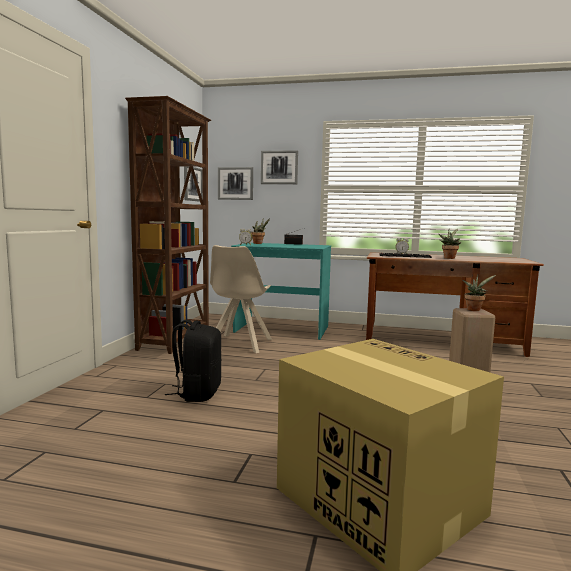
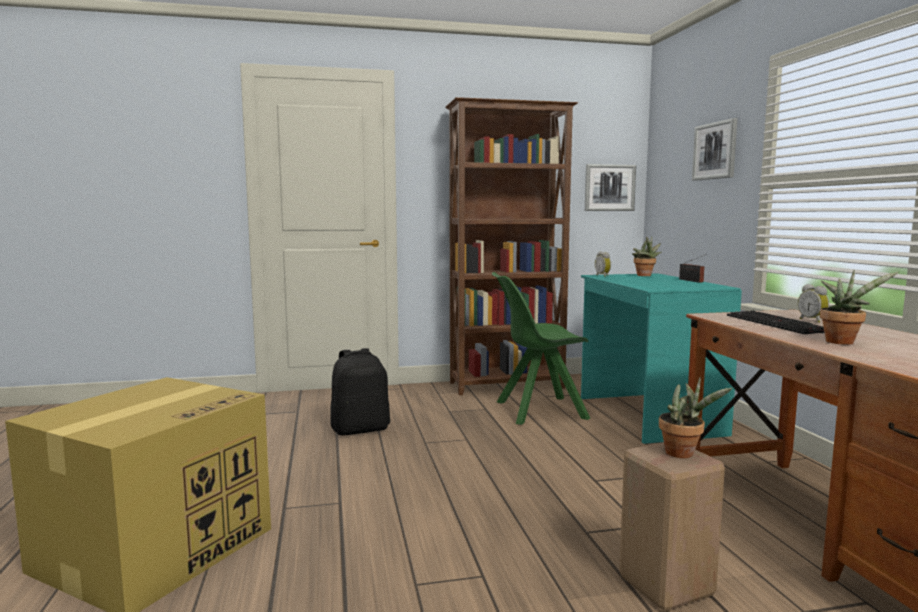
camera: 65 degrees right, 0 degrees up
(235, 183) = (671, 182): picture -> none
(239, 344) = (538, 411): beige chair -> green chair

